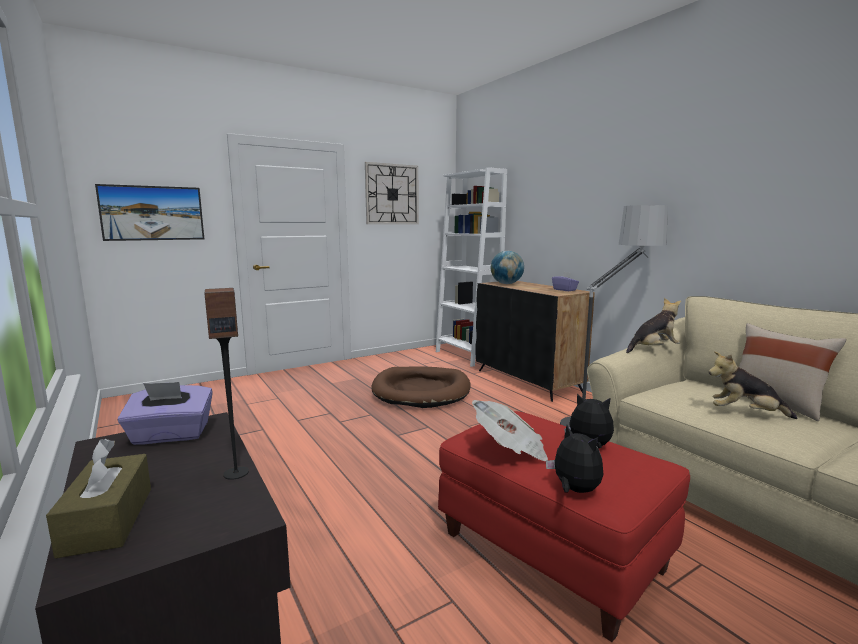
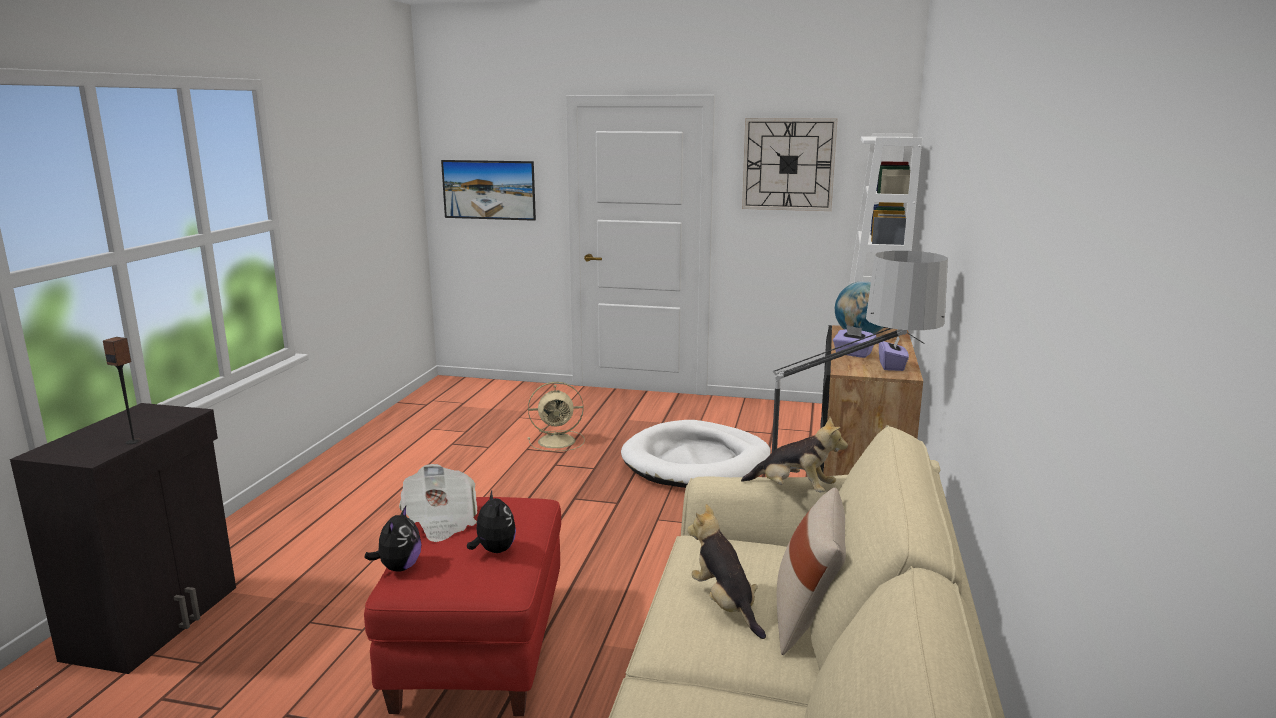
camera: 45 degrees right, 5 degrees up
(108, 520) = (71, 441): brown tissue box -> none
(171, 435) = (165, 413): purple tissue box -> purple tissue box (853, 354)
(311, 408) = (558, 441): none -> beige fan
(421, 391) = (696, 461): brown dog bed -> white dog bed

